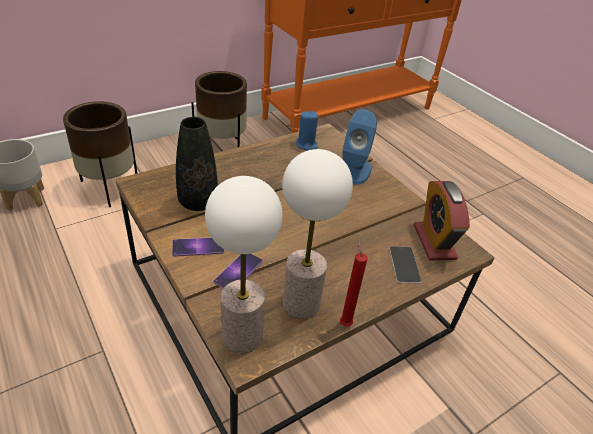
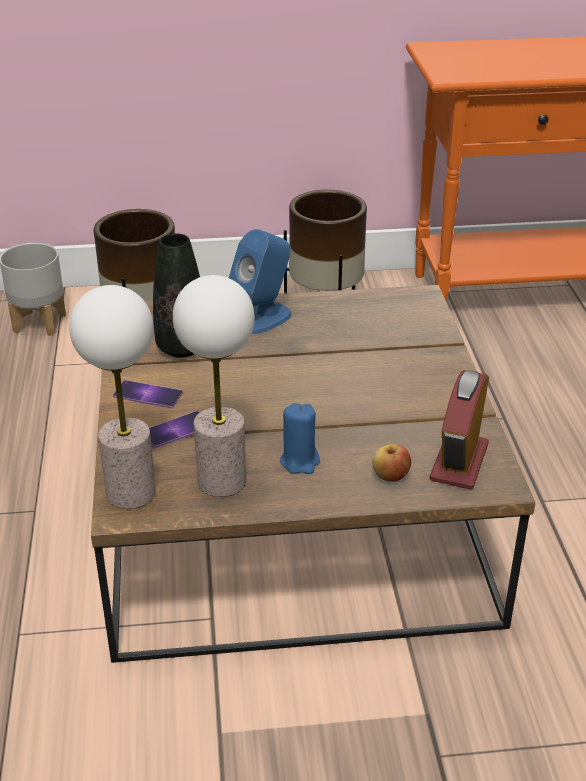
camera: 30 degrees right, 5 degrees down
(306, 145) = (379, 307): blue candle -> blue candle (300, 461)
(345, 322) = (258, 513): red candle -> none
(355, 170) = (422, 352): blue speaker -> blue speaker (262, 317)
(404, 264) = (390, 476): phone -> apple

